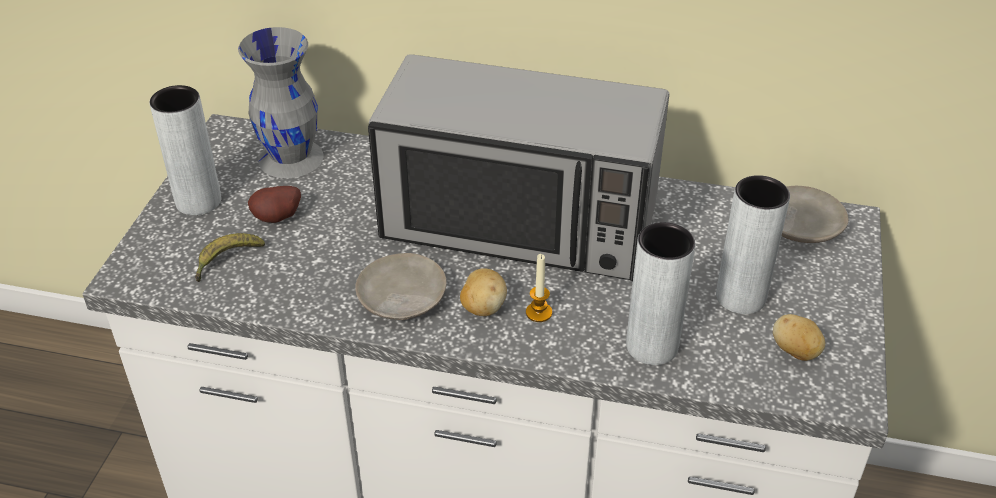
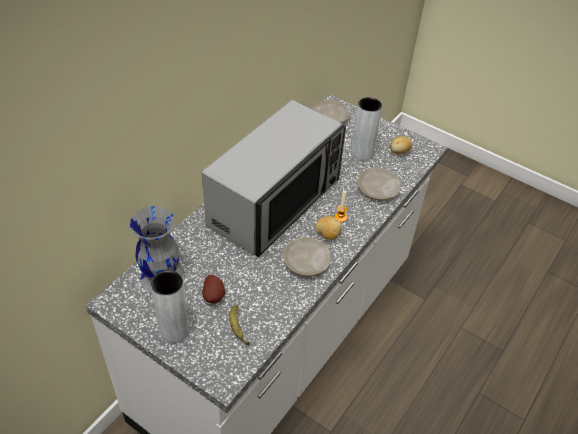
camera: 70 degrees left, 5 degrees up
(652, 346) = (377, 190): grey vase -> beige plate

